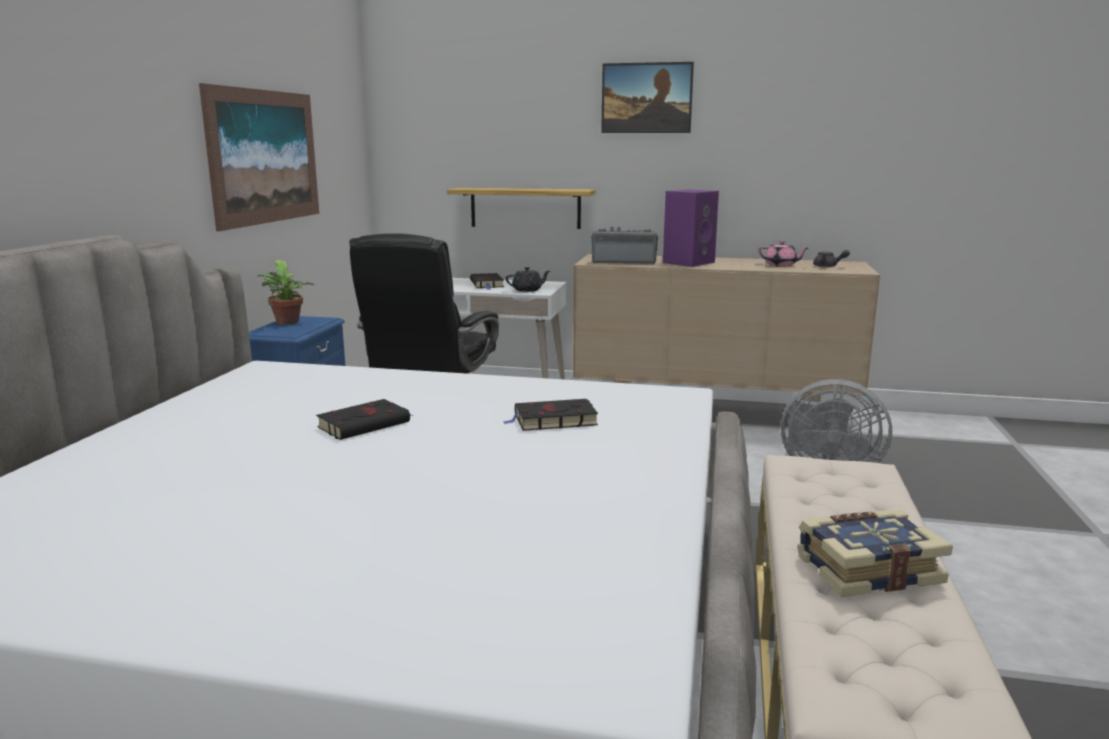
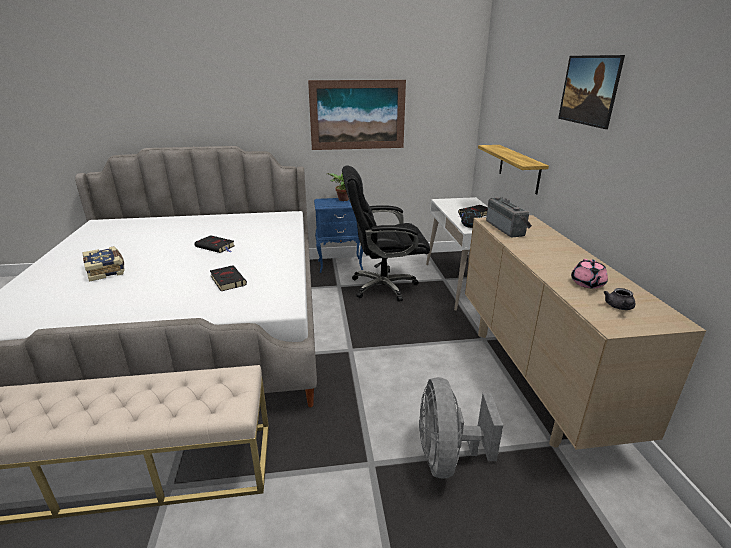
camera: 70 degrees right, 10 degrees up
(688, 262) = (541, 247): purple speaker -> none
(866, 569) = (83, 404): book -> book (106, 270)

